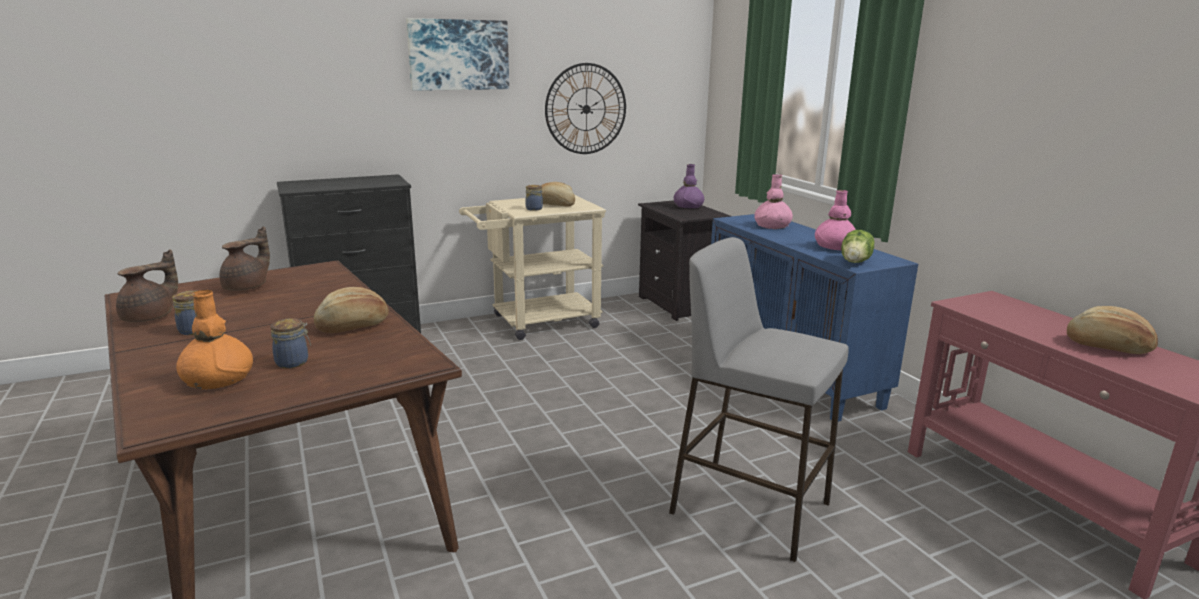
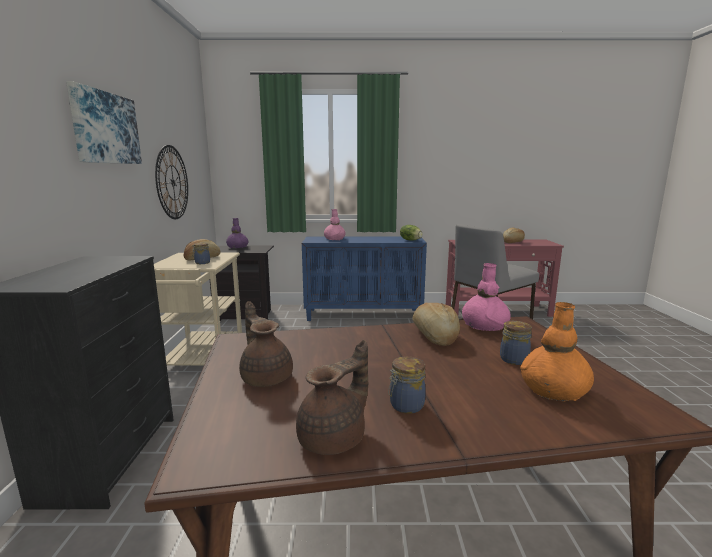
camera: 65 degrees left, 5 degrees down
(150, 317) = (334, 438): brown teapot -> brown teapot turned 75 degrees clockwise
(834, 247) = (384, 239): pink vase -> pink vase (484, 326)

